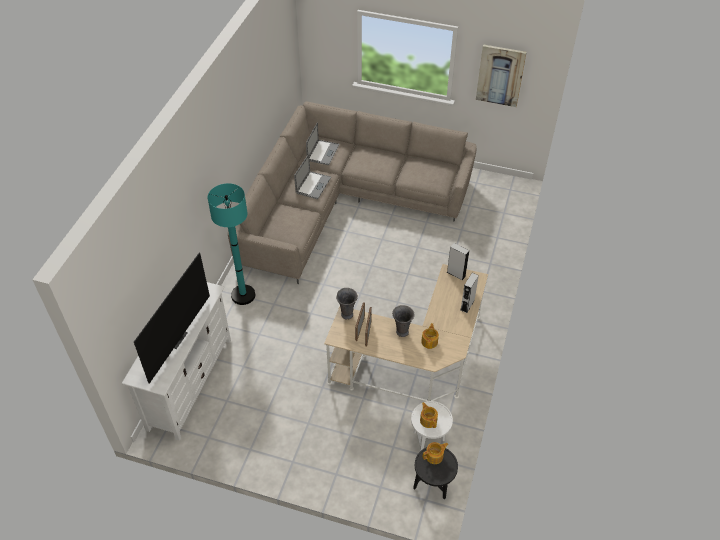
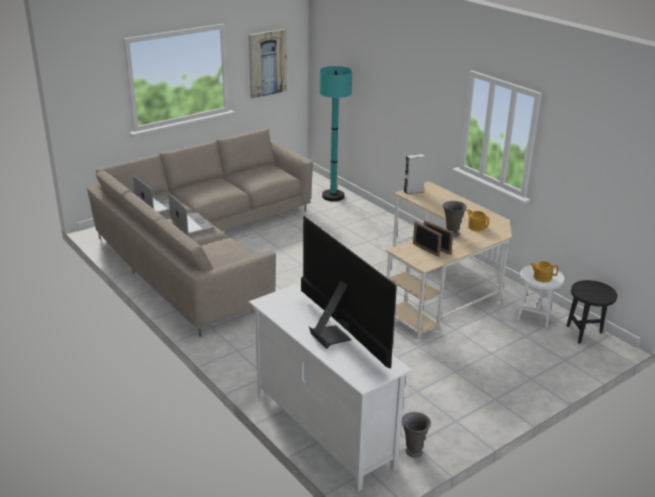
camera: 55 degrees left, 20 degrees down
(243, 295) = (242, 347): turquoise floor lamp -> turquoise floor lamp (333, 196)
(347, 314) = (401, 249): grey vase -> grey vase (413, 451)
(434, 456) = (584, 288): teapot -> none
(467, 305) = (453, 199): grey speaker -> none

